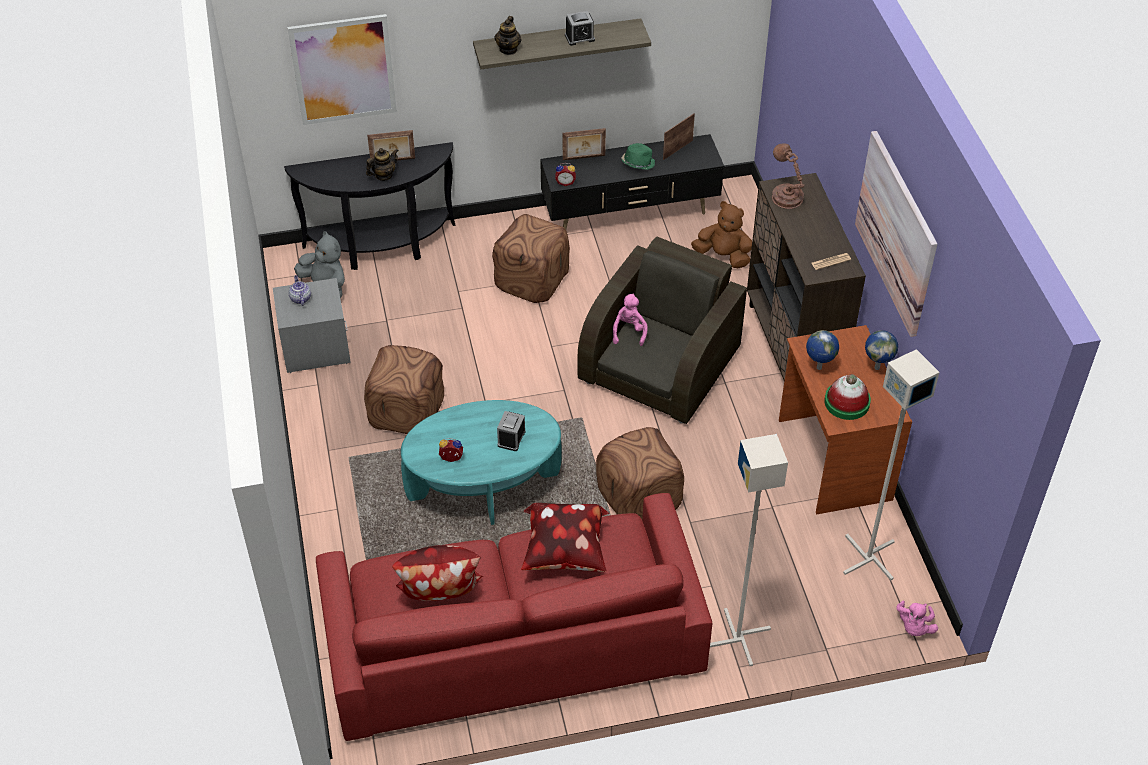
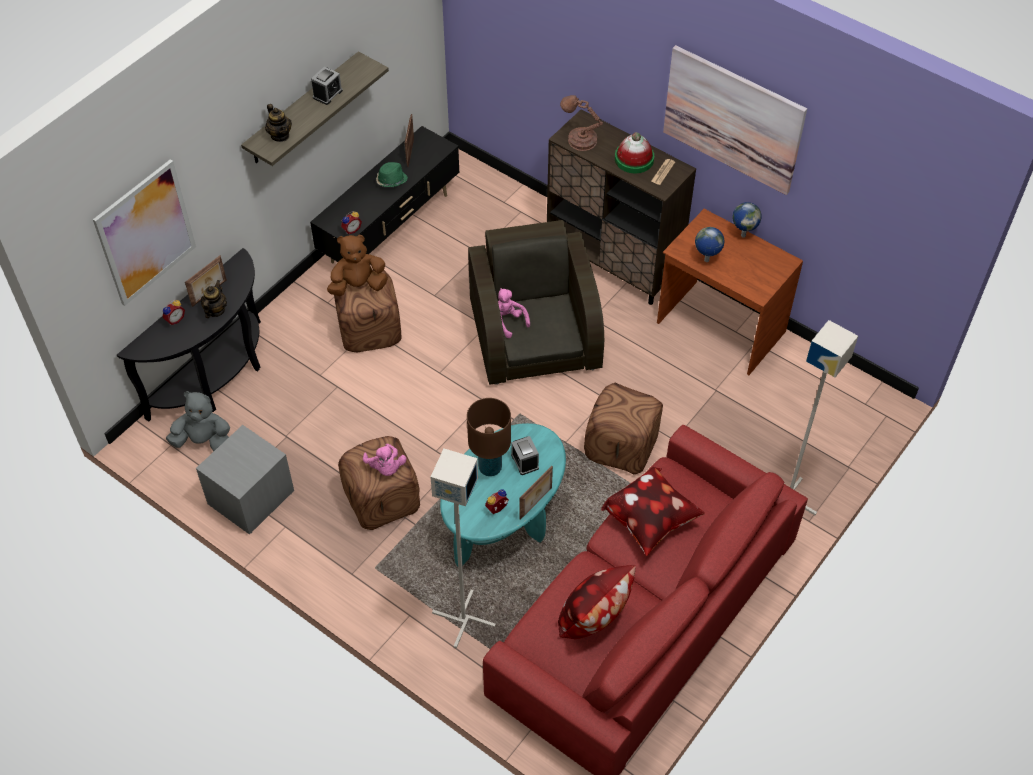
camera: 40 degrees left, 5 degrees up
(300, 298) = (230, 461): teapot -> none
(349, 165) = (174, 319): none -> alarm clock
(479, 425) = (490, 467): none -> brown table lamp
(584, 158) = (345, 201): picture frame -> picture frame (536, 503)
(723, 256) = (494, 221): brown plush toy -> brown plush toy (358, 285)
(847, 402) = (750, 274): hat -> hat (634, 159)
(867, 557) = (810, 383): grey floor lamp -> grey floor lamp (462, 619)
(914, 627) = (884, 411): pink plush toy -> pink plush toy (386, 468)

